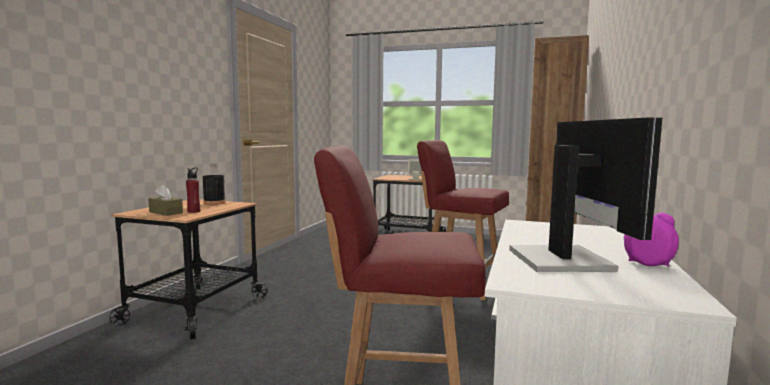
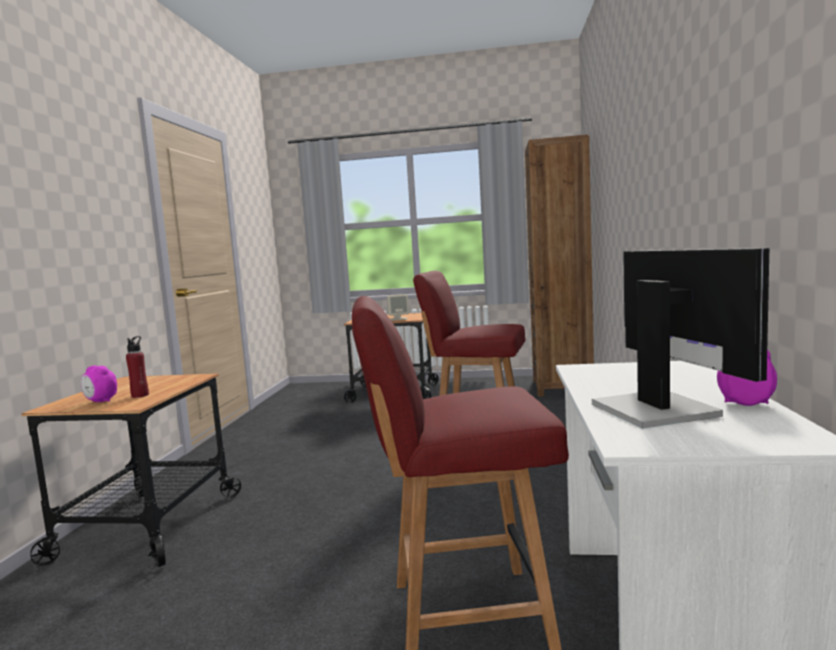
camera: 10 degrees left, 0 degrees up
(166, 212) = (101, 401): brown tissue box -> alarm clock
(214, 203) = (159, 380): black bottle -> none

